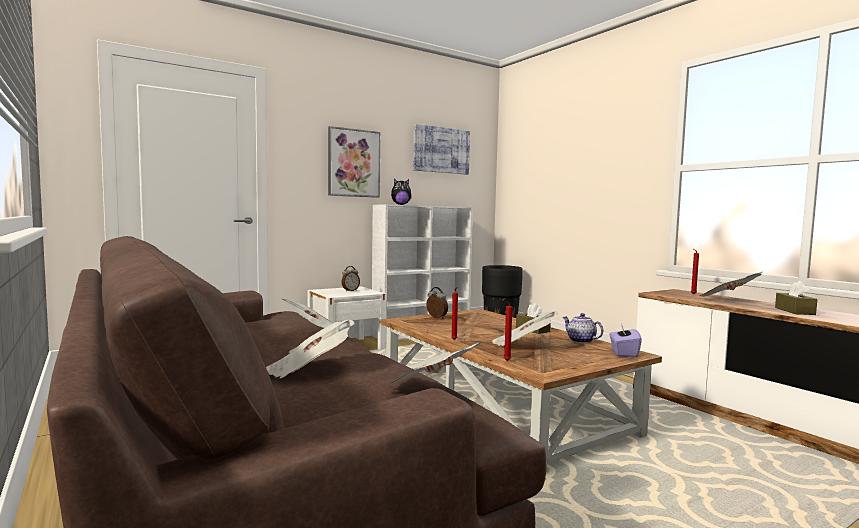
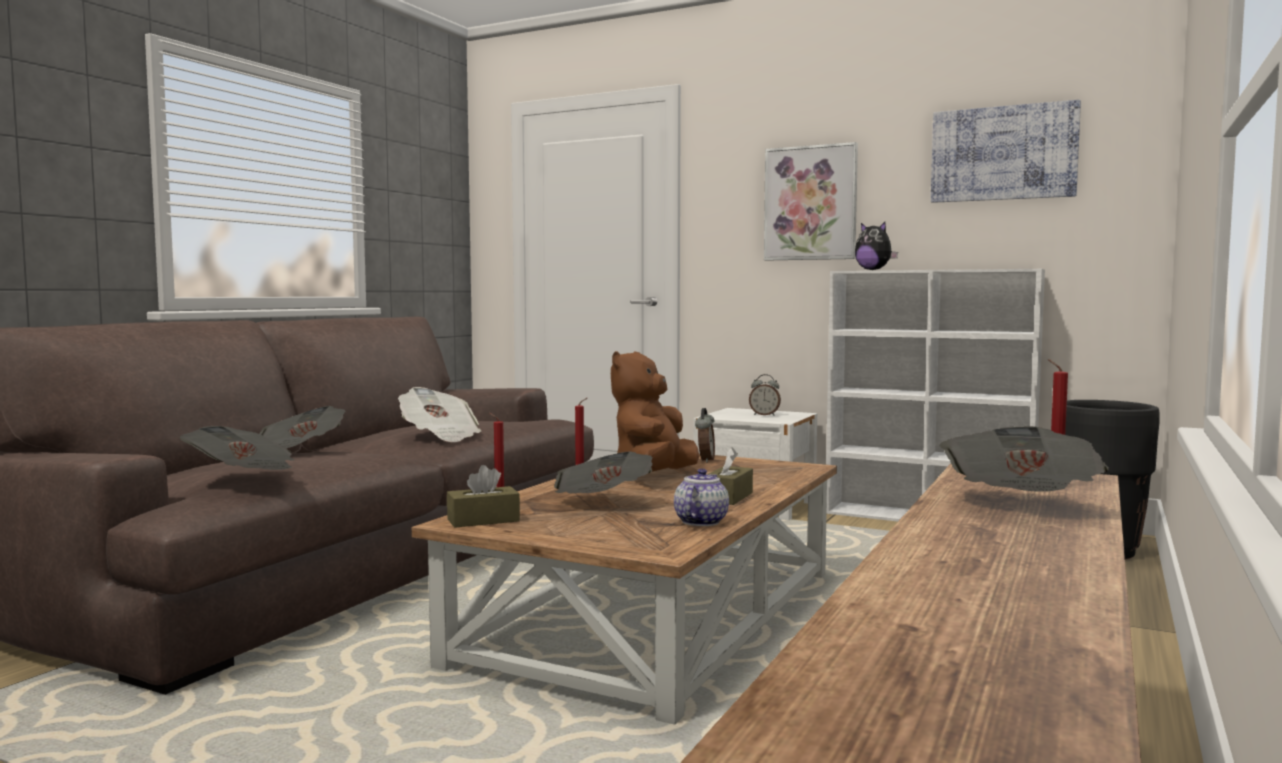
camera: 60 degrees right, 0 degrees up
(464, 329) = (653, 476): none -> brown plush toy
(623, 353) = (653, 545): purple tissue box -> none
(794, 311) = (986, 545): brown tissue box -> brown tissue box (483, 520)

